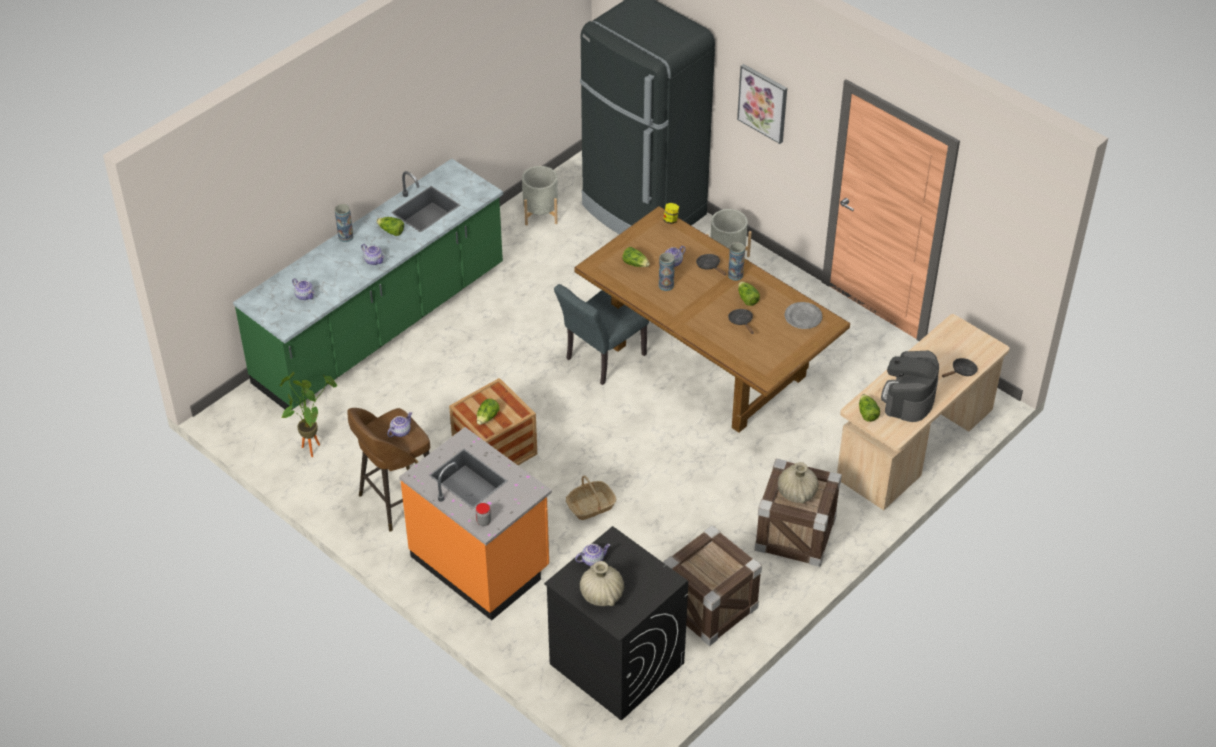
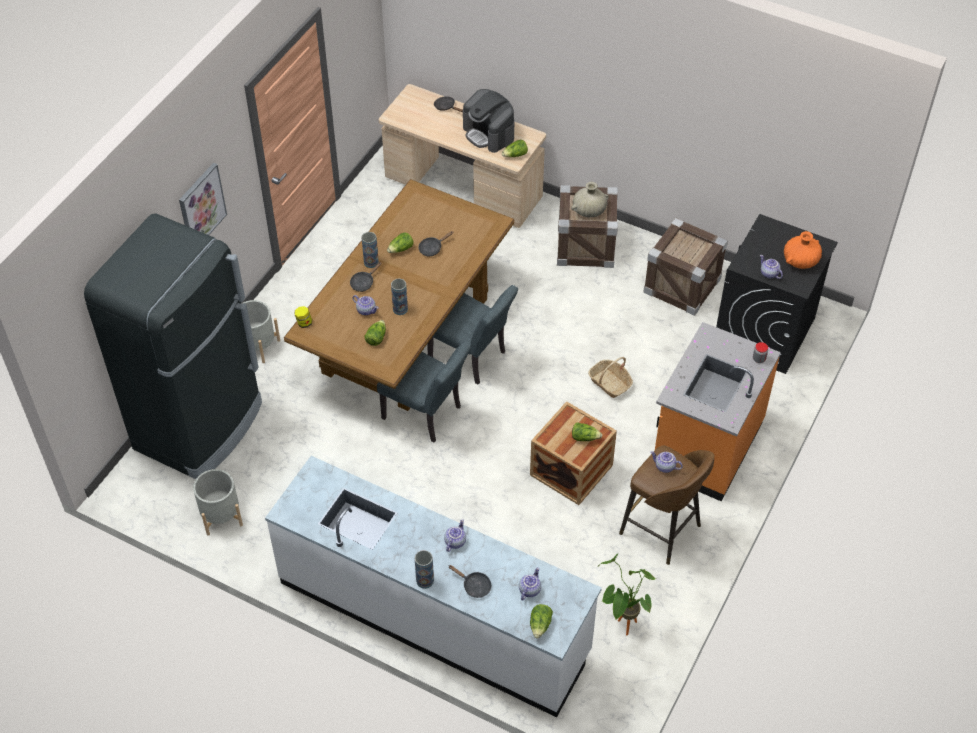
camera: 105 degrees left, 5 degrees up
(326, 264) = (474, 586): none -> black frying pan
(381, 326) = (434, 616): green counter -> white counter
(391, 231) = (403, 539): lettuce -> lettuce (540, 625)
(601, 595) = (800, 261): beige vase -> orange vase
(661, 405) = (472, 358): none -> grey chair
(803, 317) = (413, 209): grey plate -> none
(908, 398) = (489, 133): coffee machine -> coffee machine turned 45 degrees clockwise

